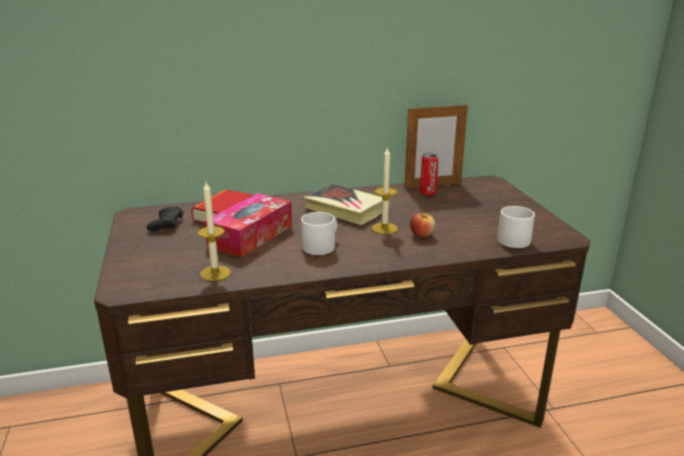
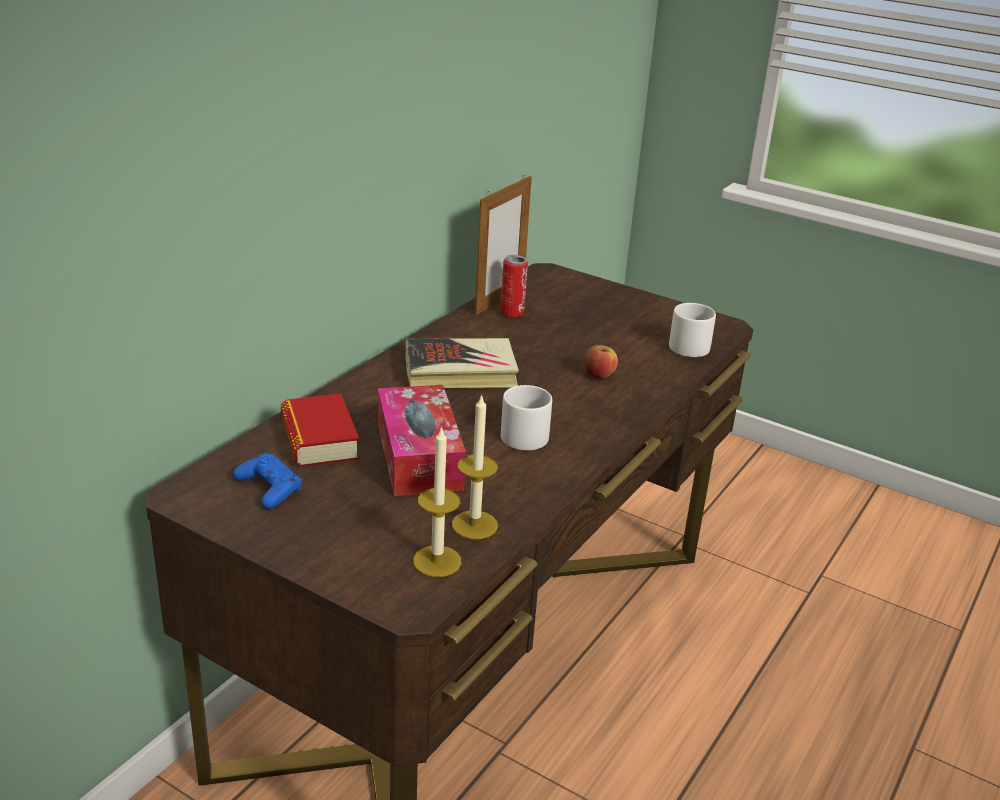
camera: 45 degrees left, 5 degrees up
(166, 224) = (269, 488): black game controller -> blue game controller
(384, 228) = (548, 381): candle -> candle (437, 561)

